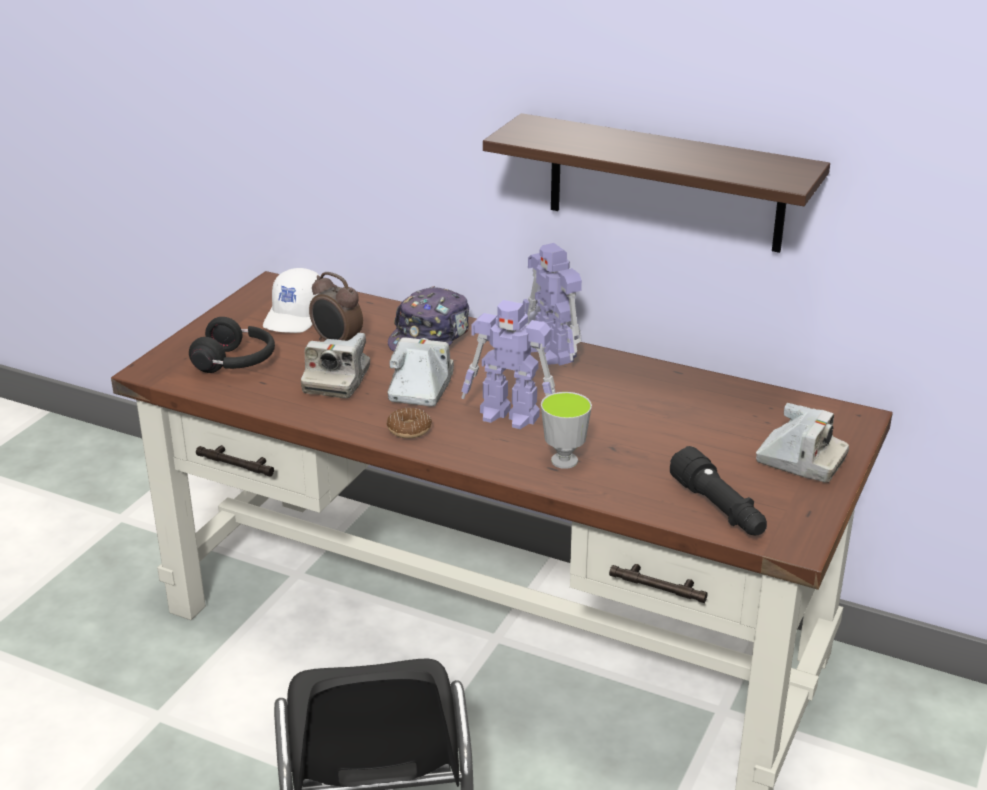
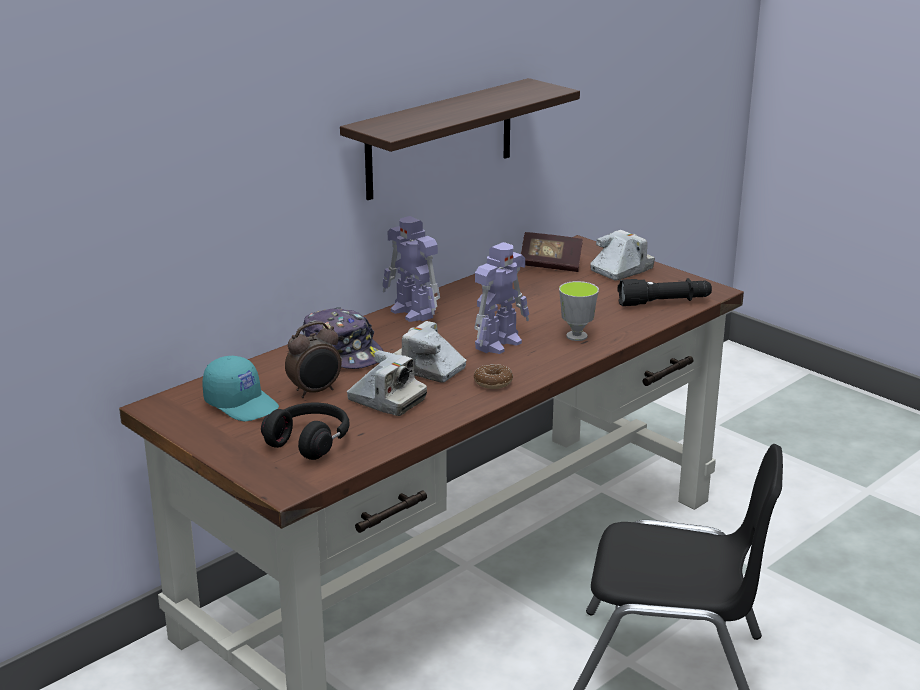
camera: 70 degrees left, 5 degrees down
(296, 316) = (242, 403): white cap -> turquoise cap
(552, 353) = (413, 313): toy robot -> toy robot turned 60 degrees clockwise
(767, 409) = (550, 264): none -> book

